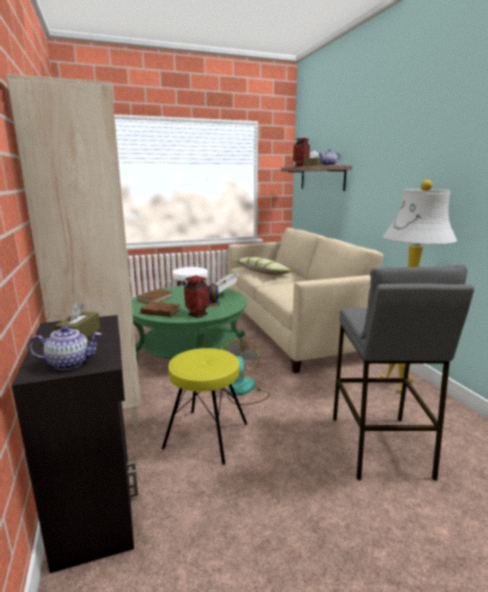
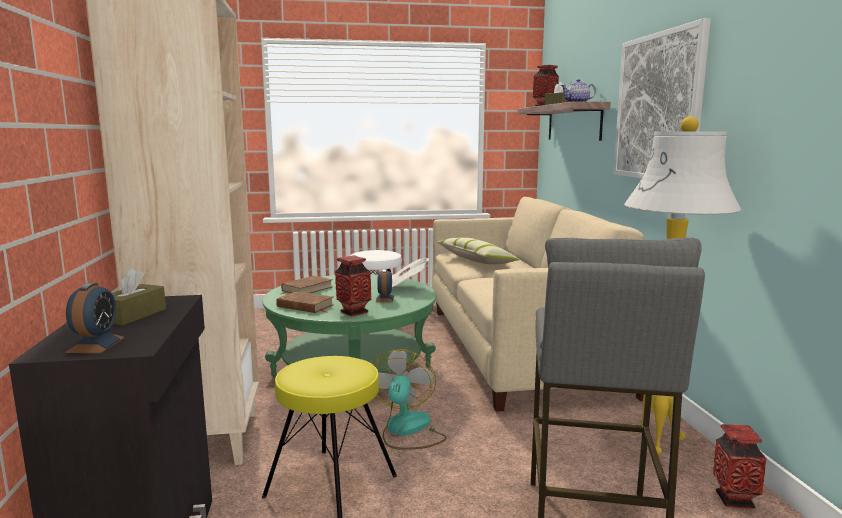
camera: 10 degrees right, 5 degrees down
(69, 363) = (96, 345): teapot -> alarm clock
(390, 170) = (658, 107): none -> picture
(453, 417) = (734, 500): none -> vase

